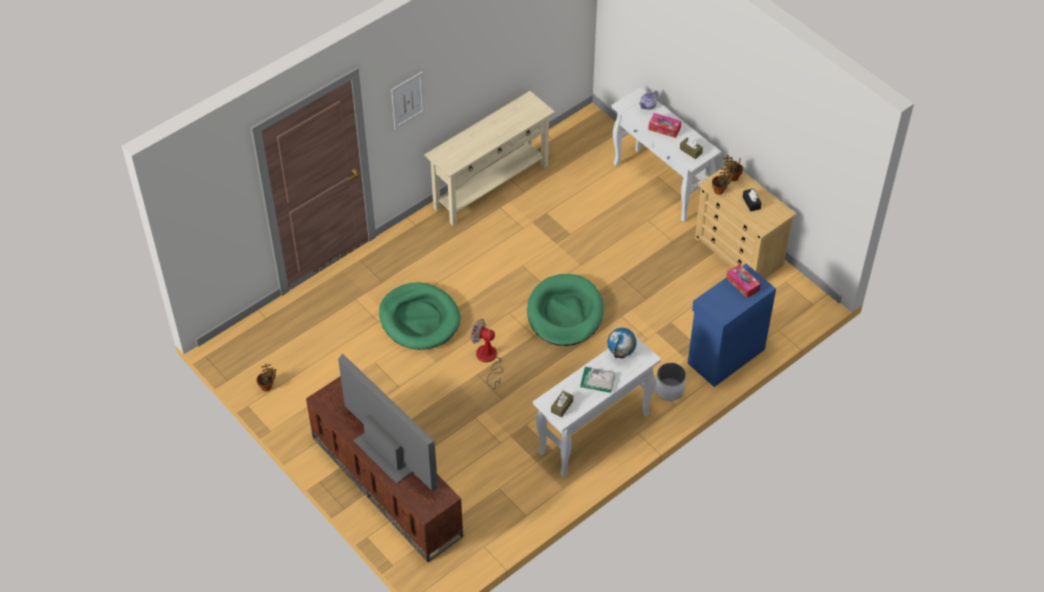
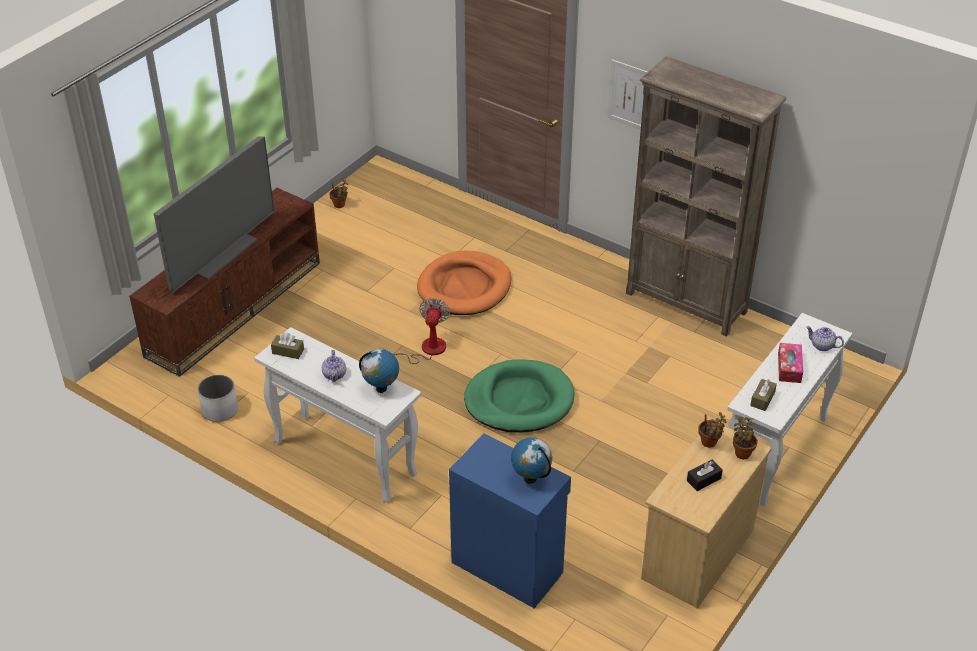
camera: 75 degrees right, 10 degrees down
(419, 319) = (464, 287): green dog bed -> orange dog bed
(491, 186) = (686, 303): beige console table -> brown bookcase
(597, 381) = (335, 375): book -> teapot
(669, 389) = (432, 517): white planter -> white planter (219, 410)
(742, 284) = (531, 478): tissue box -> globe

